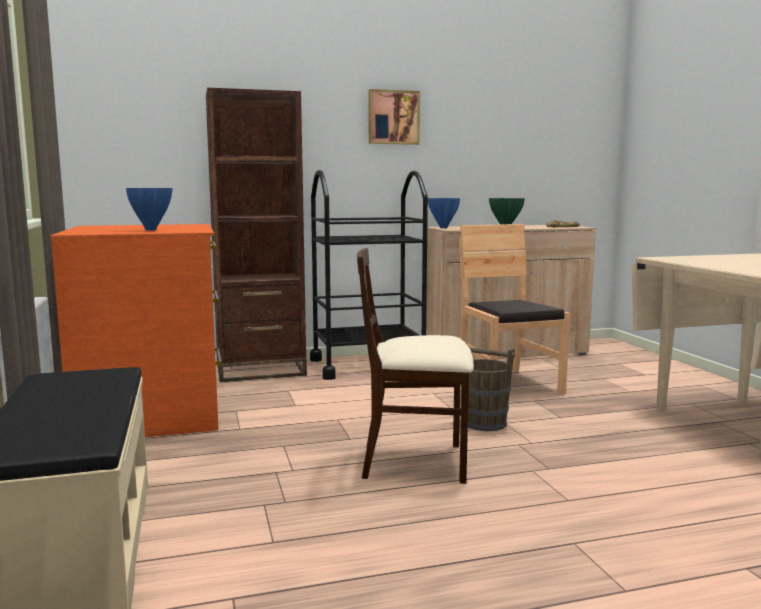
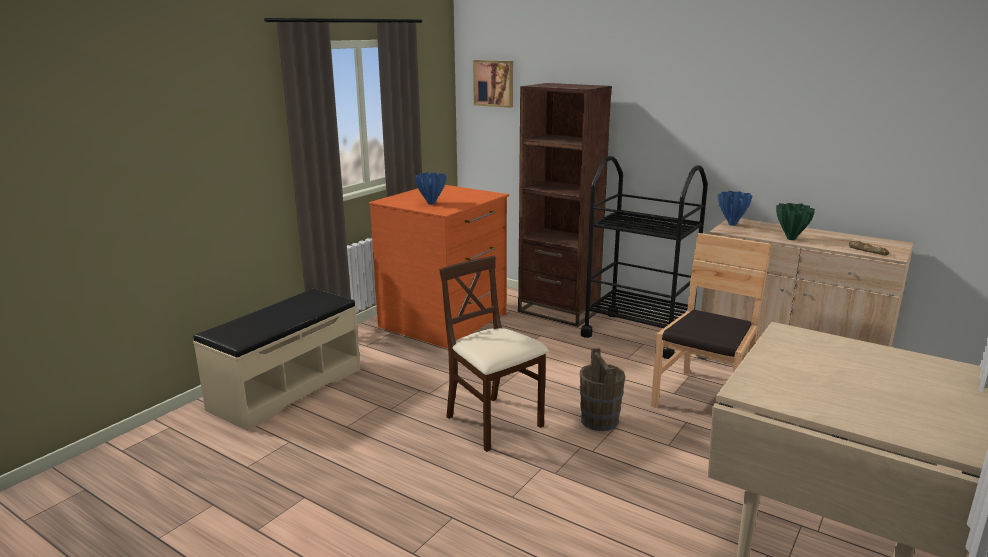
camera: 50 degrees right, 10 degrees up
(393, 117) = (710, 104): picture -> picture (494, 83)

